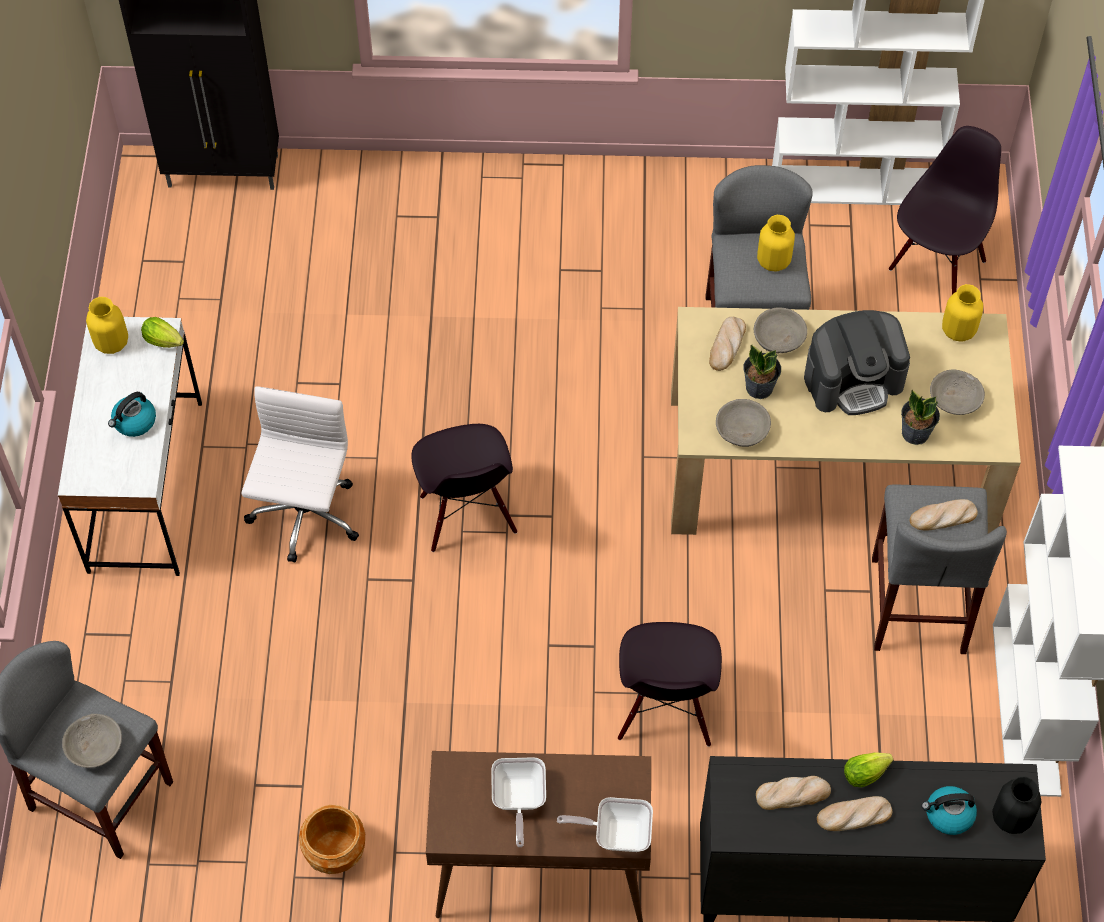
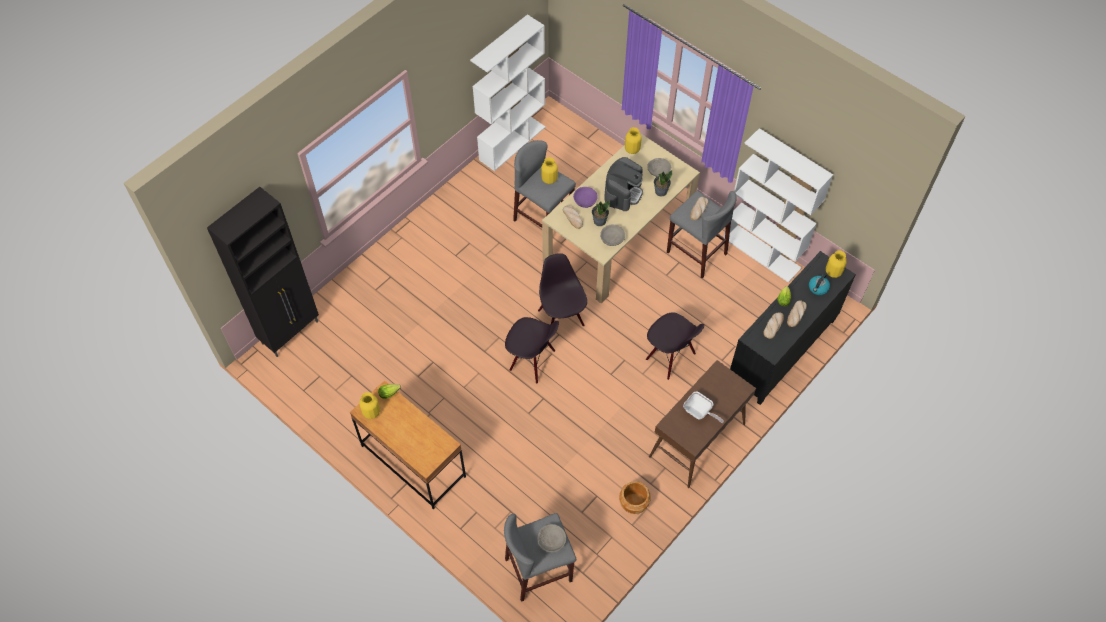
camera: 50 degrees left, 0 degrees up
(134, 422) = (418, 429): kettle -> none
(146, 486) = (413, 461): white desk -> brown desk
(304, 517) = (481, 415): white office chair -> none
(616, 833) = (737, 391): frying pan -> none
(779, 338) = (585, 200): grey bowl -> purple bowl
(936, 263) = (568, 145): black chair -> black chair (562, 318)
(1011, 817) = (833, 272): black vase -> yellow vase

